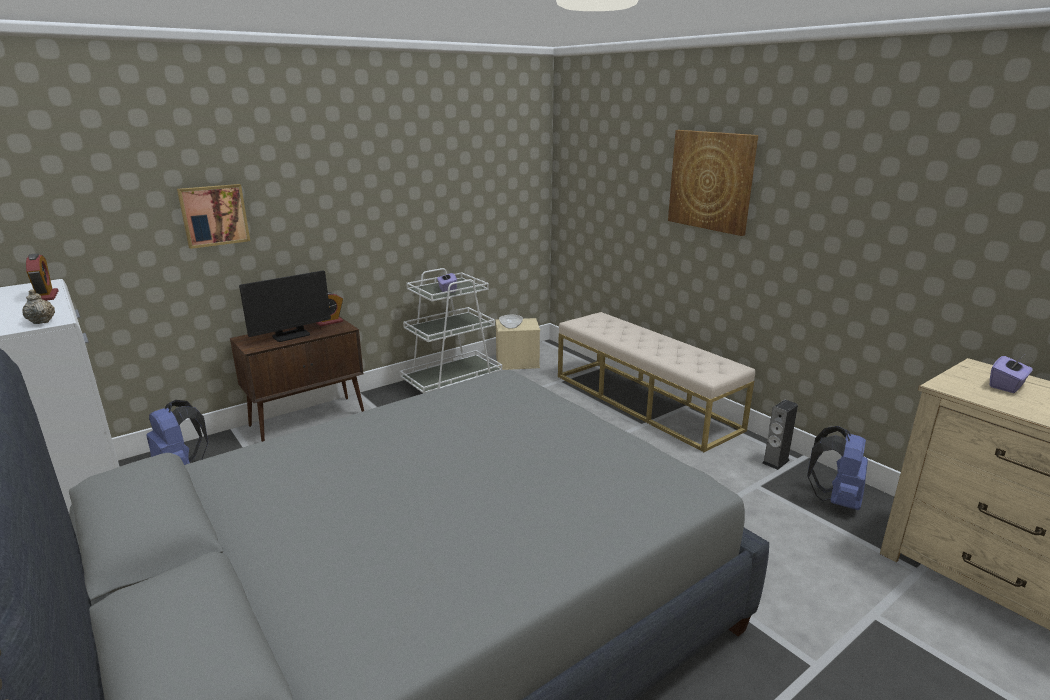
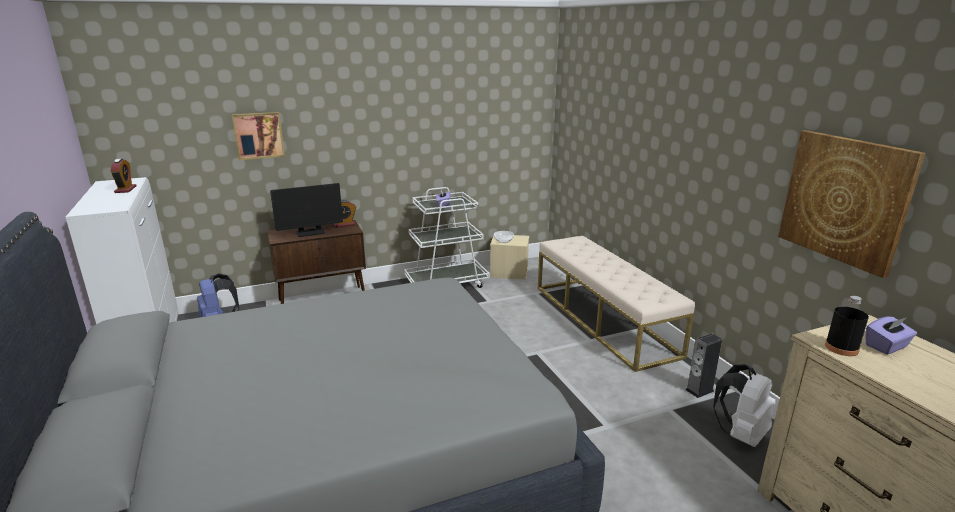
camera: 15 degrees right, 0 degrees up
(41, 321) = (108, 207): beige teapot -> none
(711, 181) = (669, 124): picture -> picture (845, 199)
(836, 500) = (741, 434): blue backpack -> white backpack
(972, 392) = (841, 348): none -> black bottle

